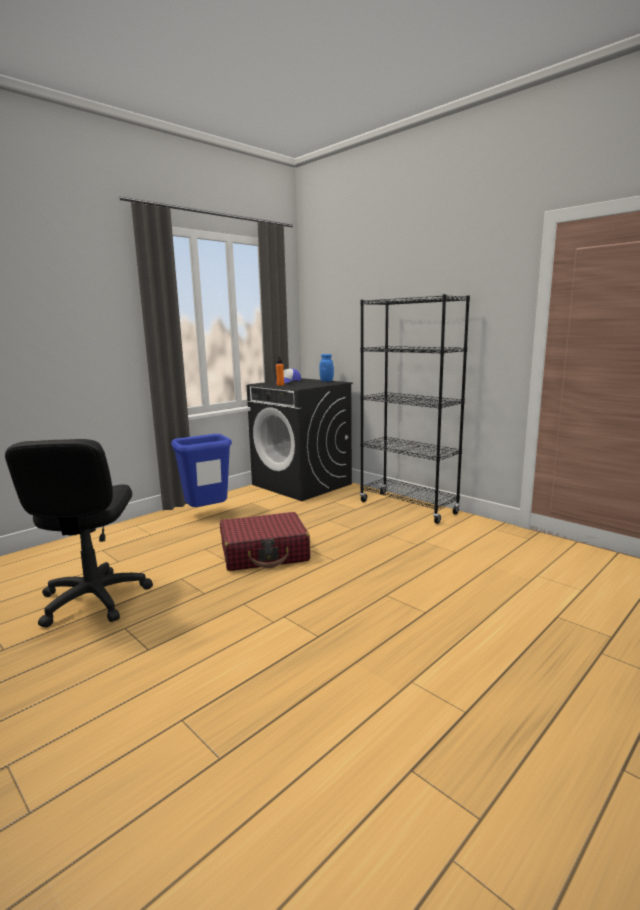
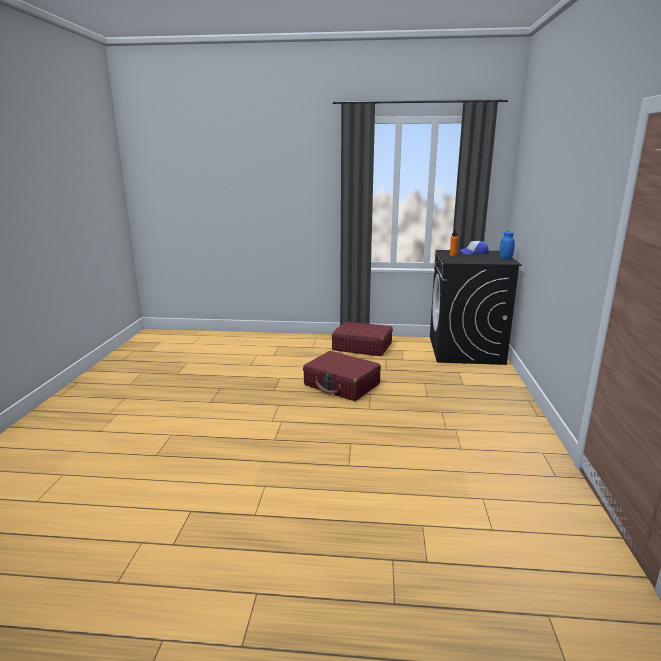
camera: 50 degrees right, 5 degrees up
(93, 599) = (233, 369): black office chair -> none
(206, 514) = (362, 346): blue trash can -> red suitcase
(408, 507) = (508, 402): black bookcase -> none

